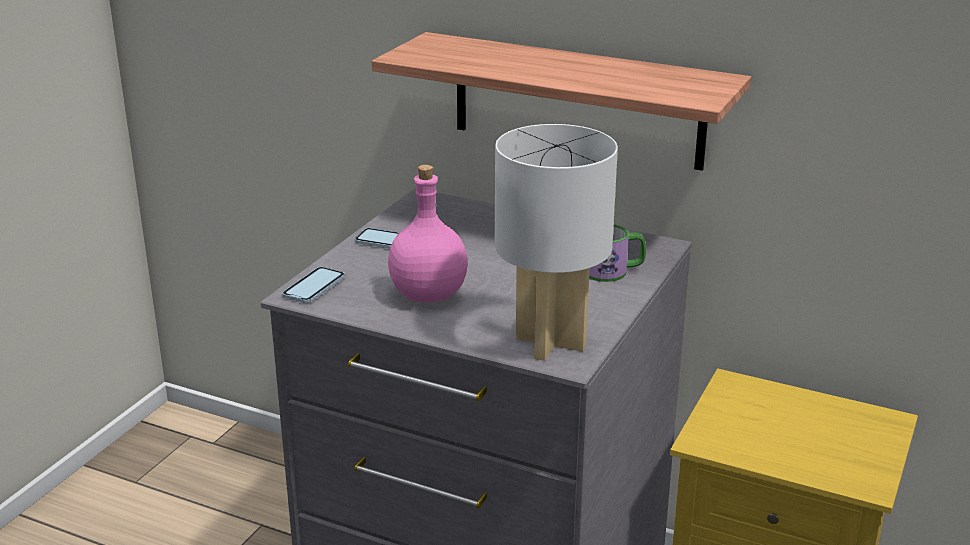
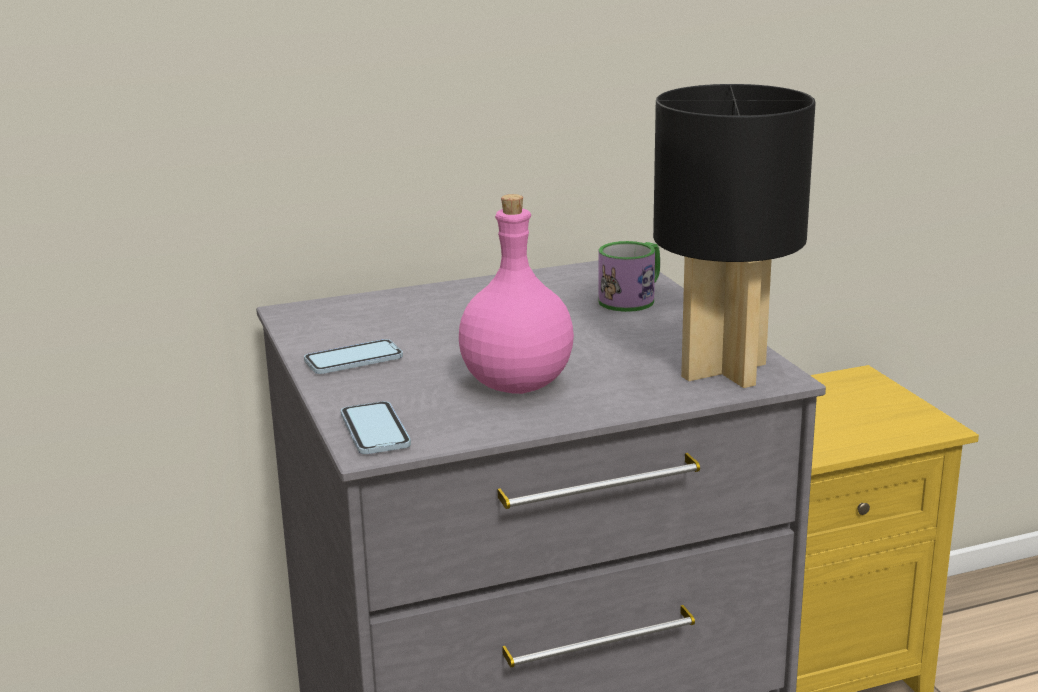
camera: 45 degrees left, 5 degrees down
(550, 343) = (725, 371): white table lamp -> black table lamp
(577, 101) = (474, 120): shelf -> none

